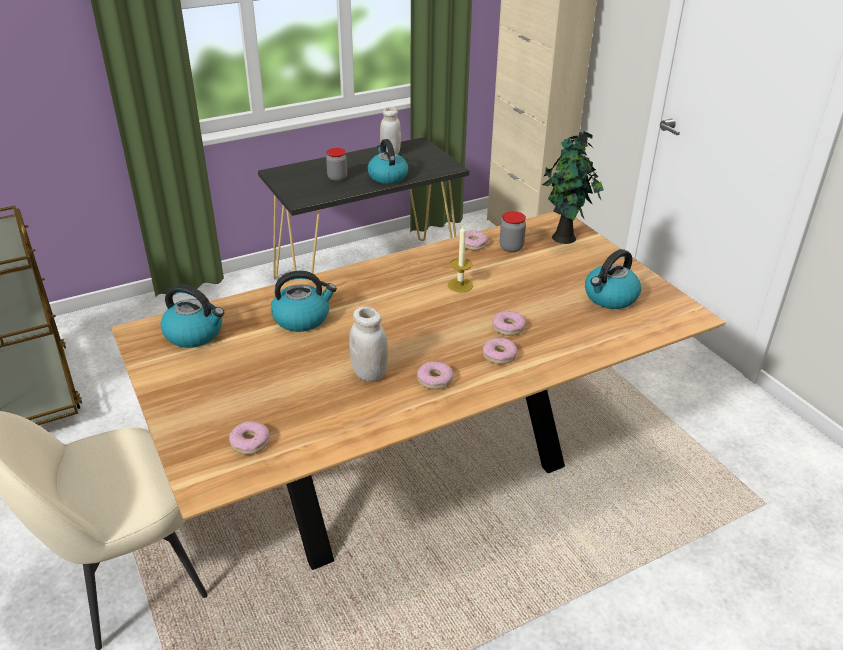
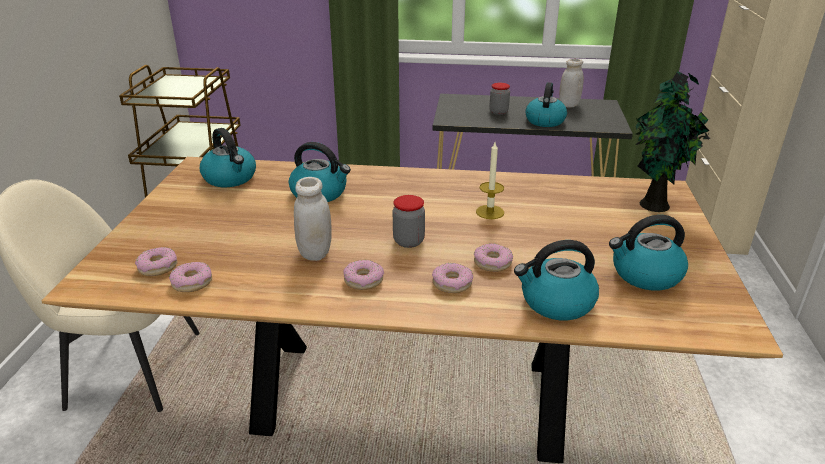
camera: 35 degrees right, 5 degrees down
(473, 244) = (545, 184): donut -> donut (192, 282)
(511, 247) = (583, 197): jar -> jar (408, 241)
(579, 341) = (556, 303): none -> kettle

